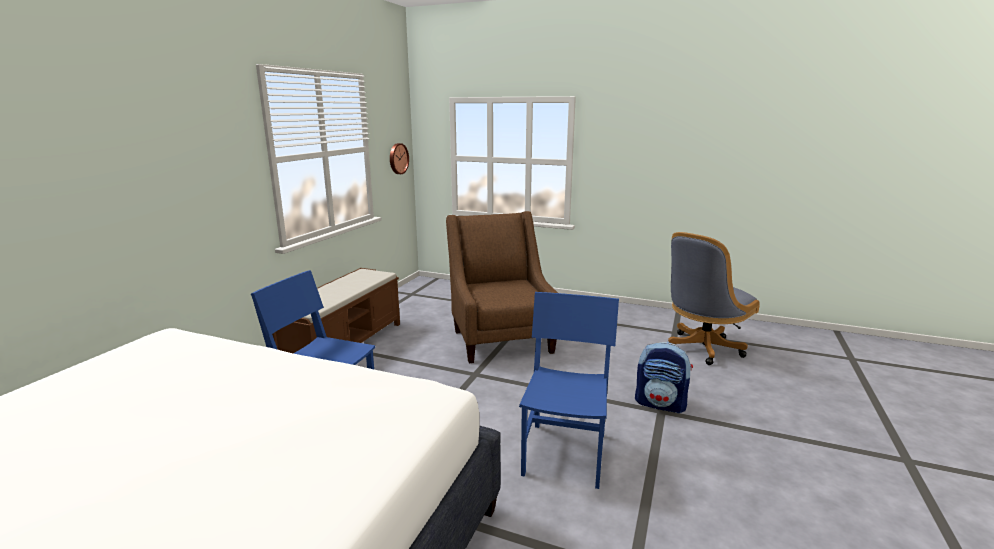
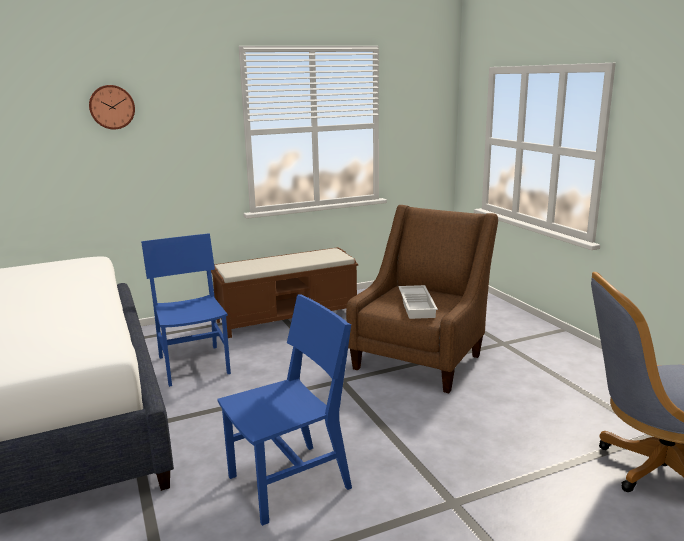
camera: 45 degrees right, 0 degrees up
(398, 158) = (427, 137): wall clock -> wall clock (112, 107)
(511, 293) = (418, 306): none -> white tray
(661, 404) = (467, 496): backpack -> none

